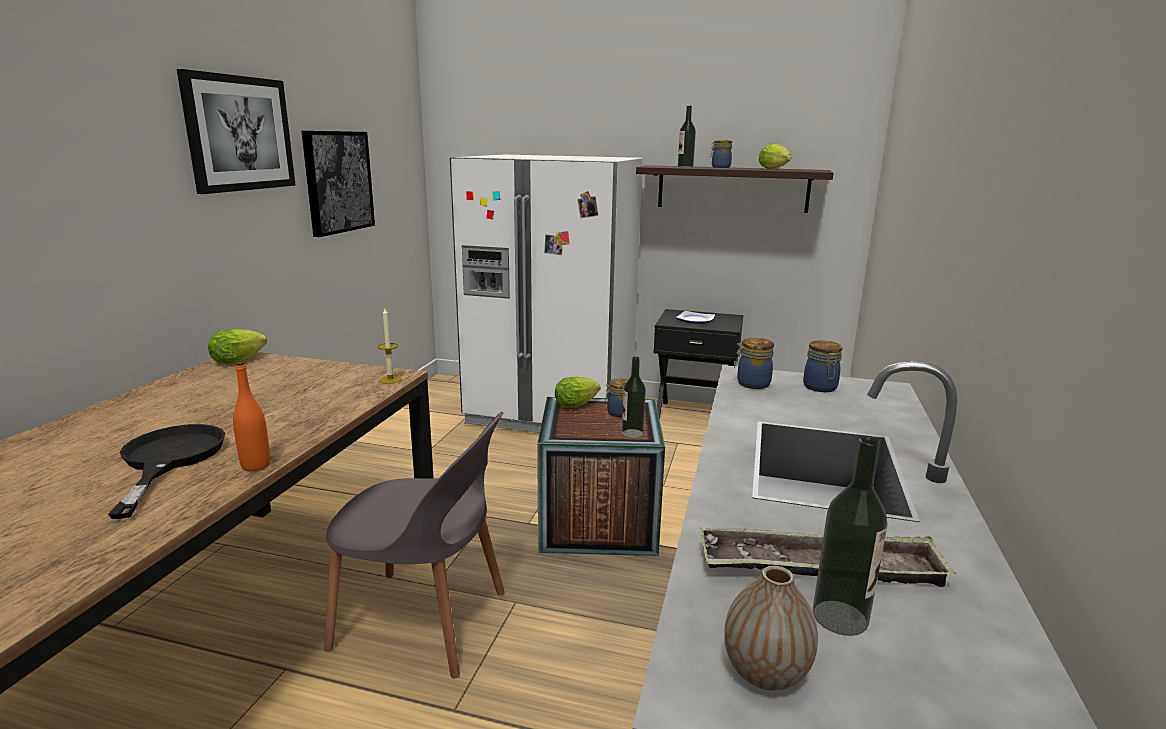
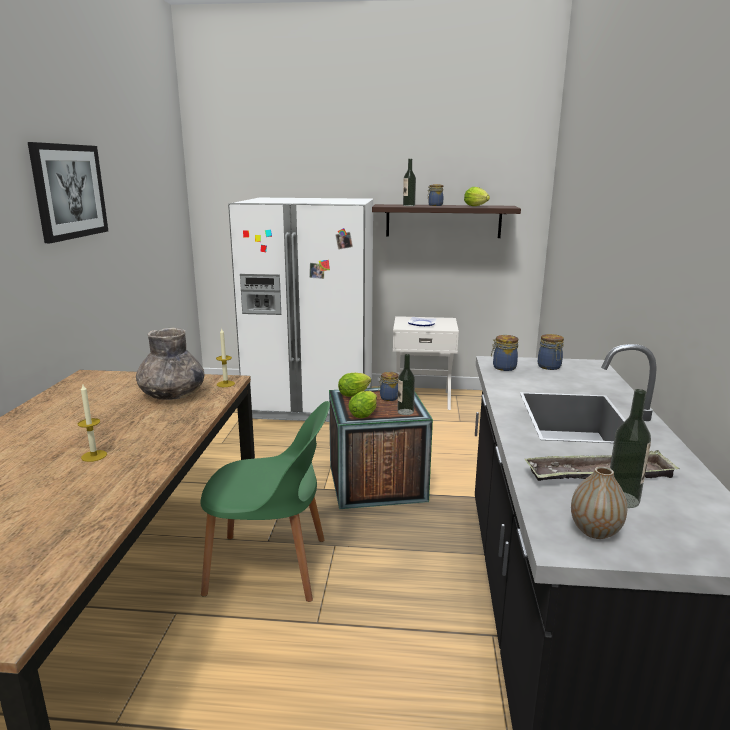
camera: 10 degrees left, 0 degrees up
(169, 460) = (94, 456): black frying pan -> candle
(241, 360) = (91, 378): lettuce -> lettuce (365, 414)
(256, 465) = (166, 453): orange bottle -> none
(317, 389) = (172, 395): none -> grey vase
(338, 182) = (134, 225): picture -> none
(424, 621) = (271, 567): grey chair -> green chair
(693, 416) = (422, 398): black nightstand -> white nightstand

